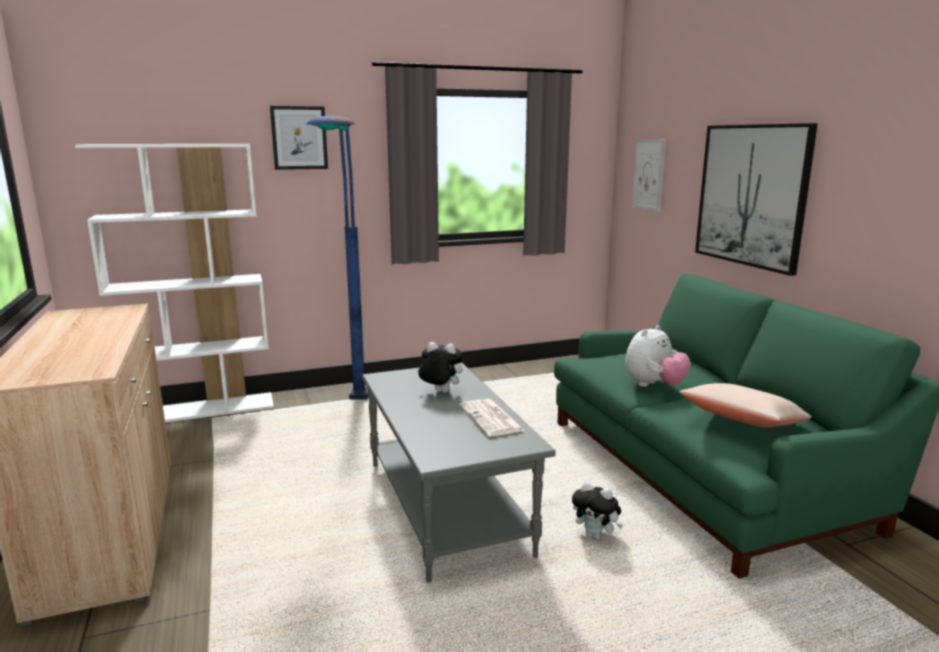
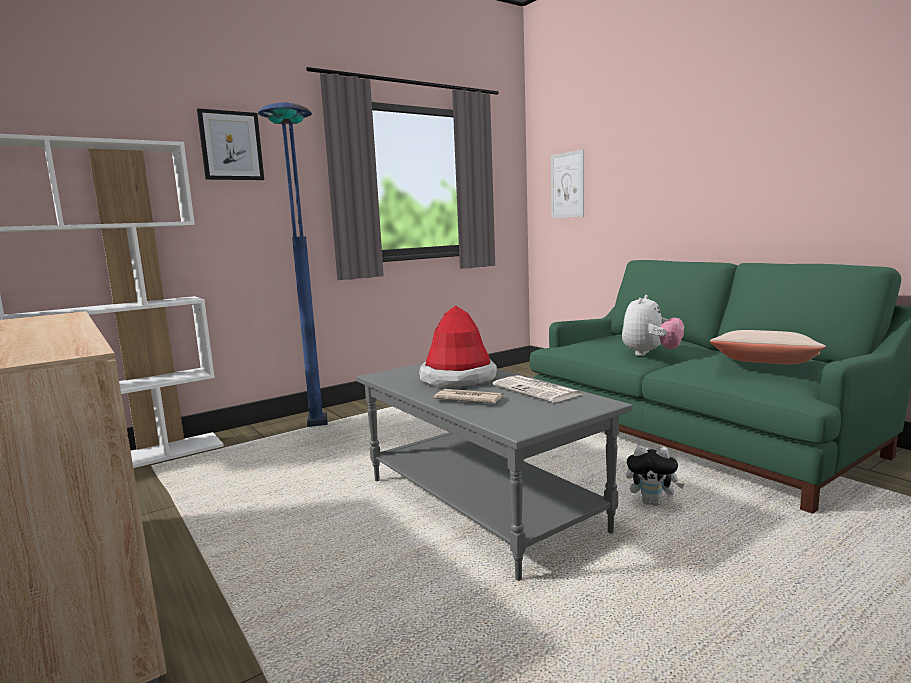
camera: 15 degrees left, 5 degrees down
(425, 419) = (468, 399): none -> newspaper
(440, 392) = (458, 378): plush toy -> hat
(751, 195) = (686, 181): picture -> none

